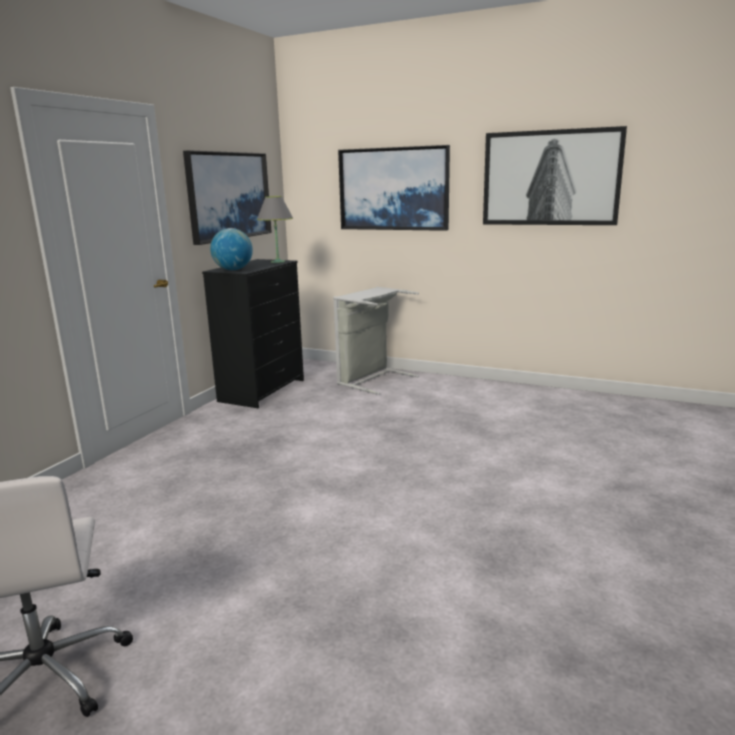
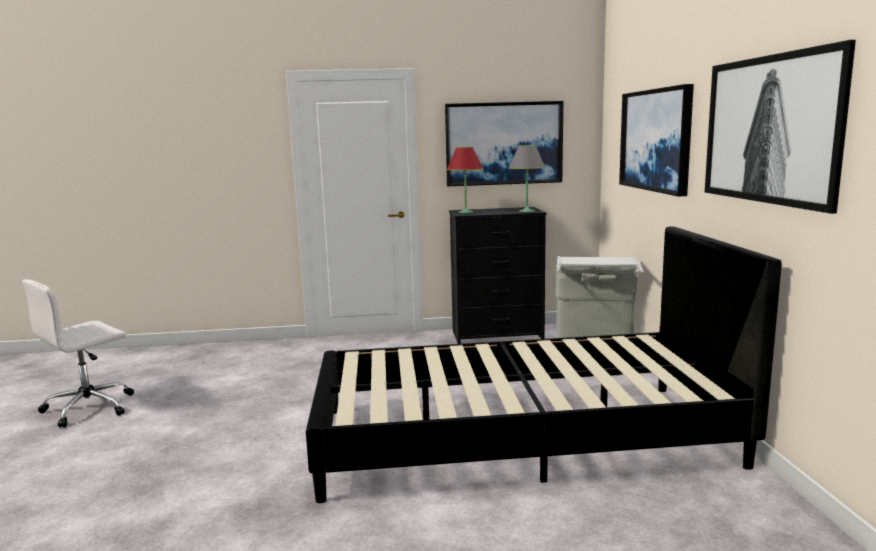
camera: 60 degrees right, 5 degrees down
(233, 270) = (465, 212): globe -> red table lamp
(466, 432) = (520, 437): none -> black bed

